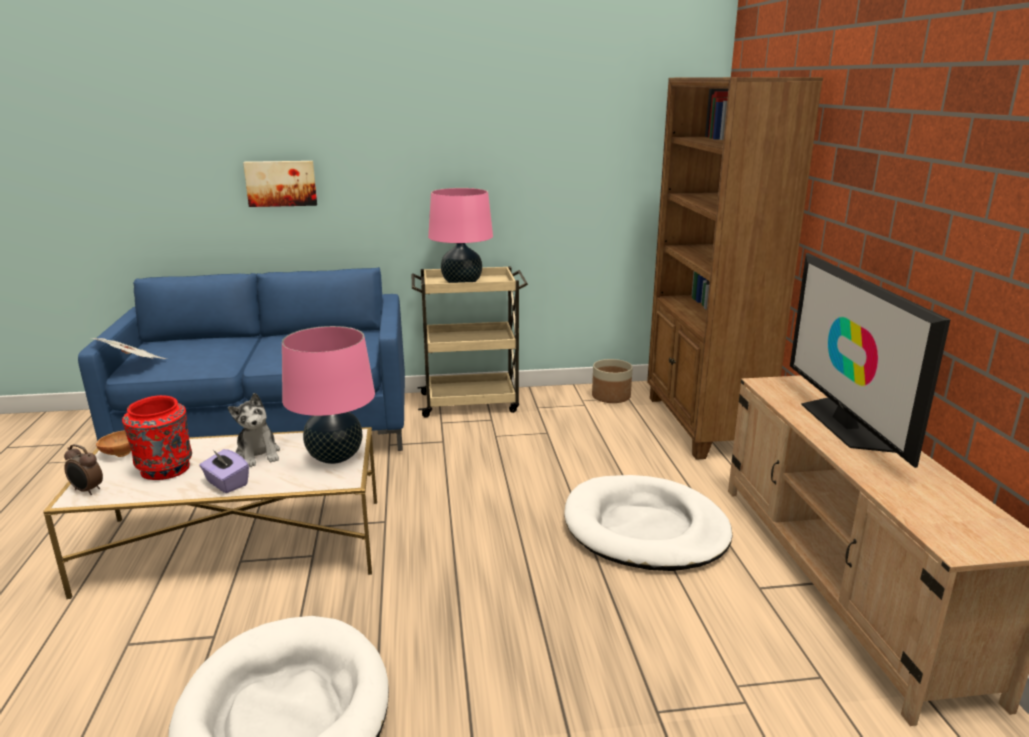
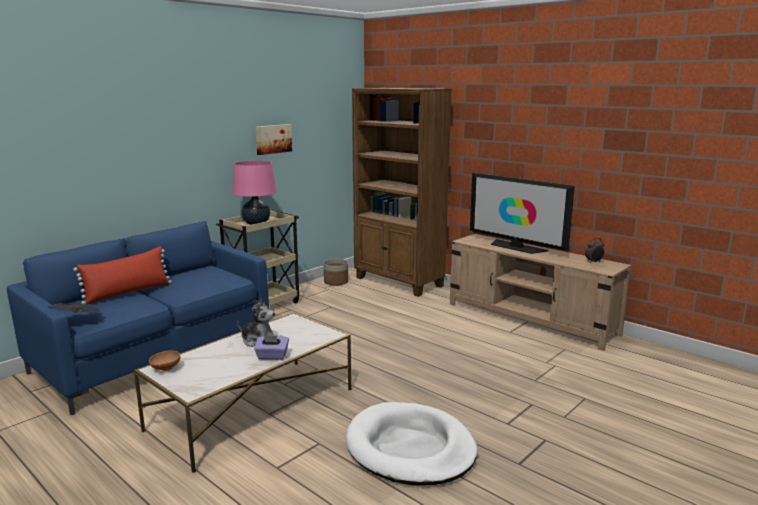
camera: 40 degrees left, 5 degrees down
(87, 490) = (191, 388): alarm clock -> alarm clock (594, 262)
(165, 470) = (218, 364): red vase -> none
(233, 343) = (128, 293): none -> red pillow
(281, 183) = (123, 169): picture -> picture (273, 139)
(335, 457) = (305, 328): pink table lamp -> none
(645, 529) = (440, 328): white dog bed -> none

